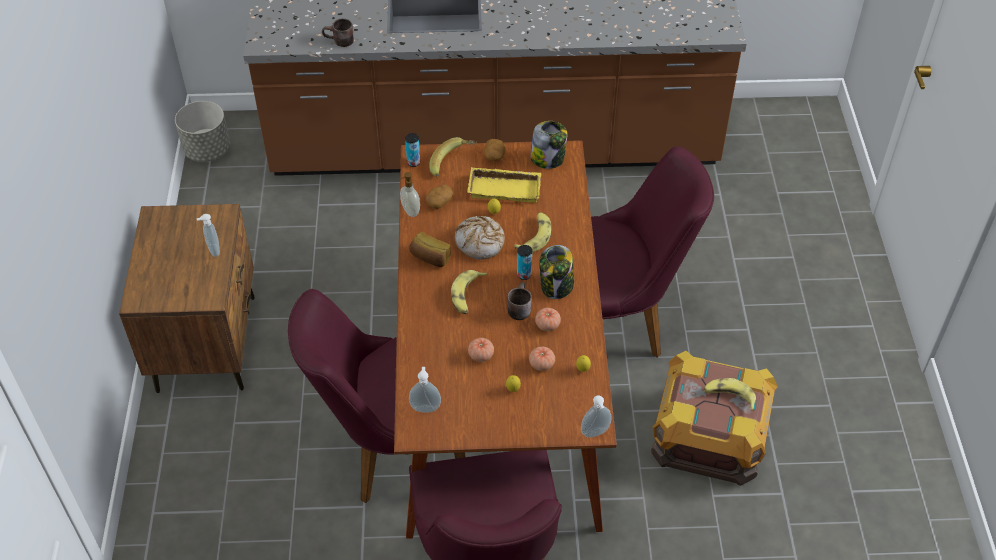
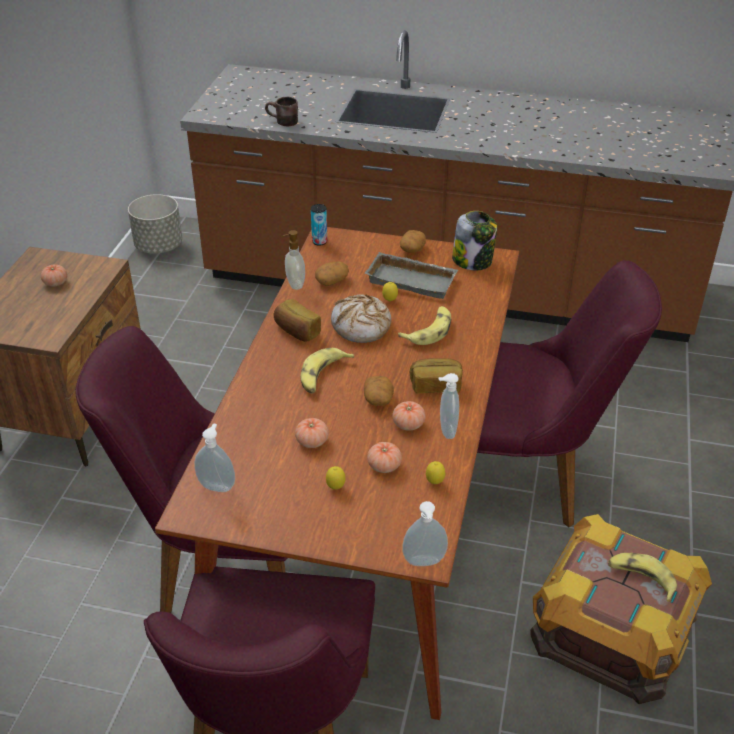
camera: 15 degrees right, 10 degrees down
(186, 241) = (55, 283): none -> tomato
(213, 251) = (77, 296): soap dispenser -> soap dispenser (446, 431)
(453, 165) = (362, 250): banana -> none
(505, 188) = (413, 280): yellow tray -> grey tray
(517, 308) = (378, 399): brown mug -> potato
(524, 275) = (400, 367): can -> none
(557, 286) = (436, 385): jar -> bread

